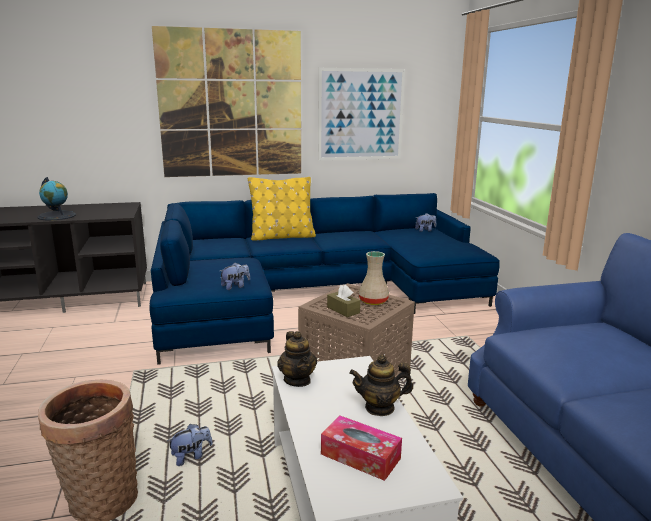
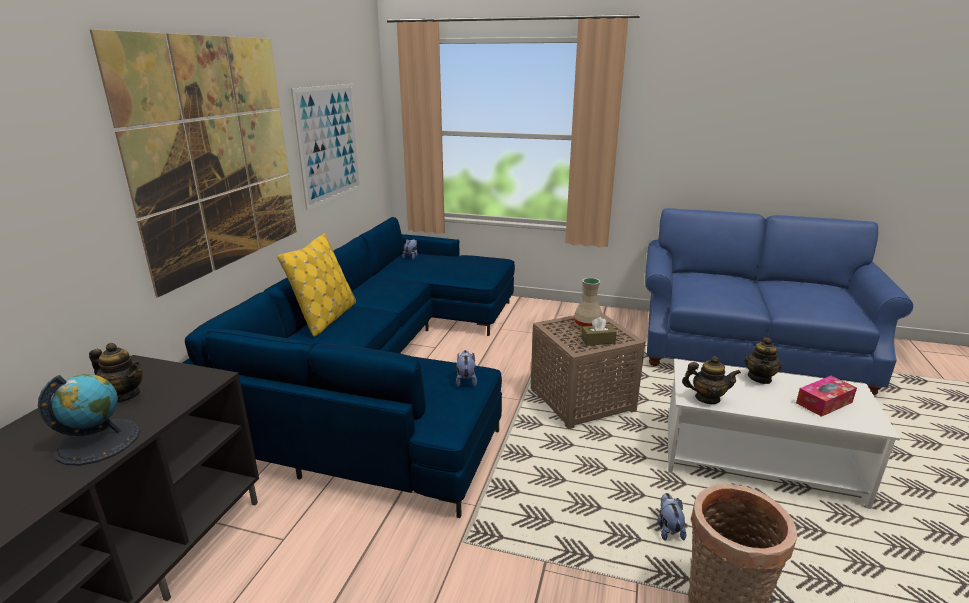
camera: 60 degrees left, 5 degrees up
(99, 209) = (125, 395): none -> teapot

